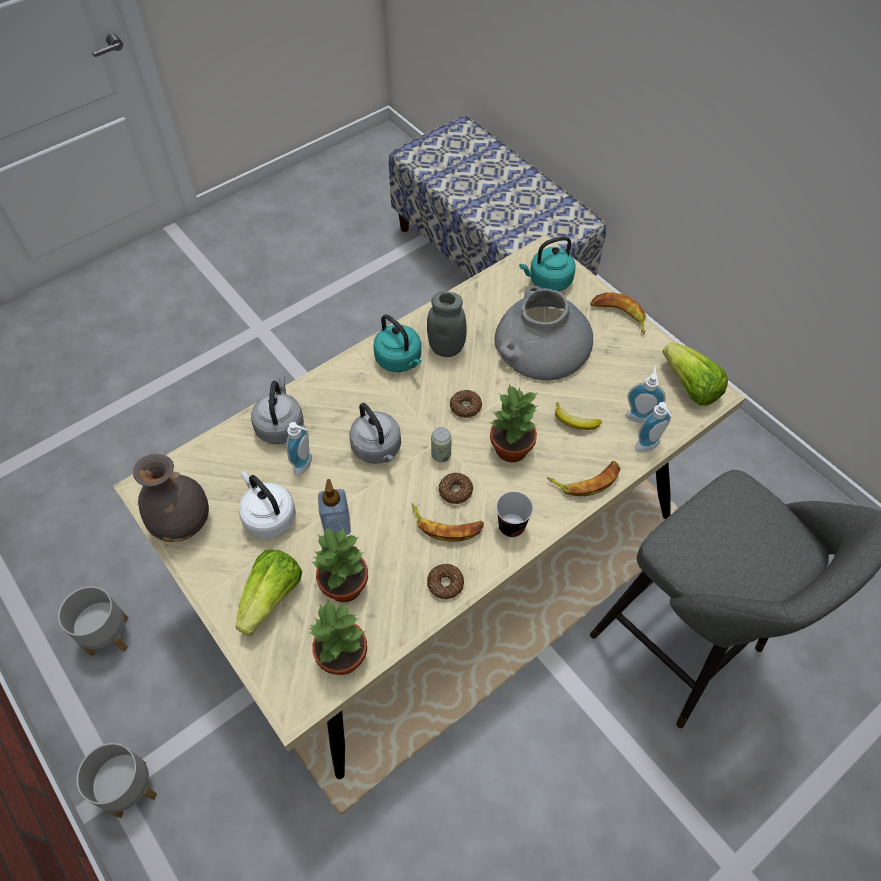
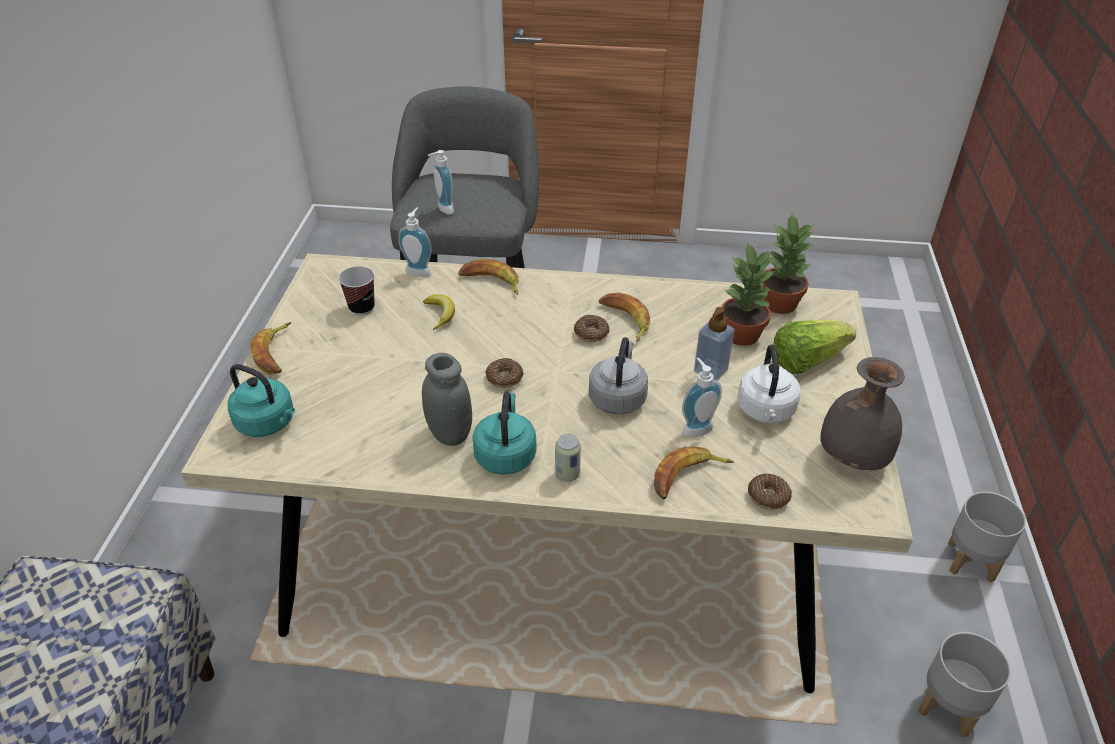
camera: 135 degrees left, 15 degrees down
(280, 425) = (687, 477): grey kettle -> banana
(441, 455) = (571, 361): can -> can (567, 474)
(445, 584) = (665, 295): donut -> donut (768, 496)
(511, 449) = (513, 329): potted plant -> none
(511, 526) = (579, 292): cup -> cup (362, 308)
(542, 342) = (366, 379): grey vase -> none
(639, 415) = (391, 288): soap dispenser -> soap dispenser (443, 209)
(689, 387) = (327, 280): lettuce -> none

